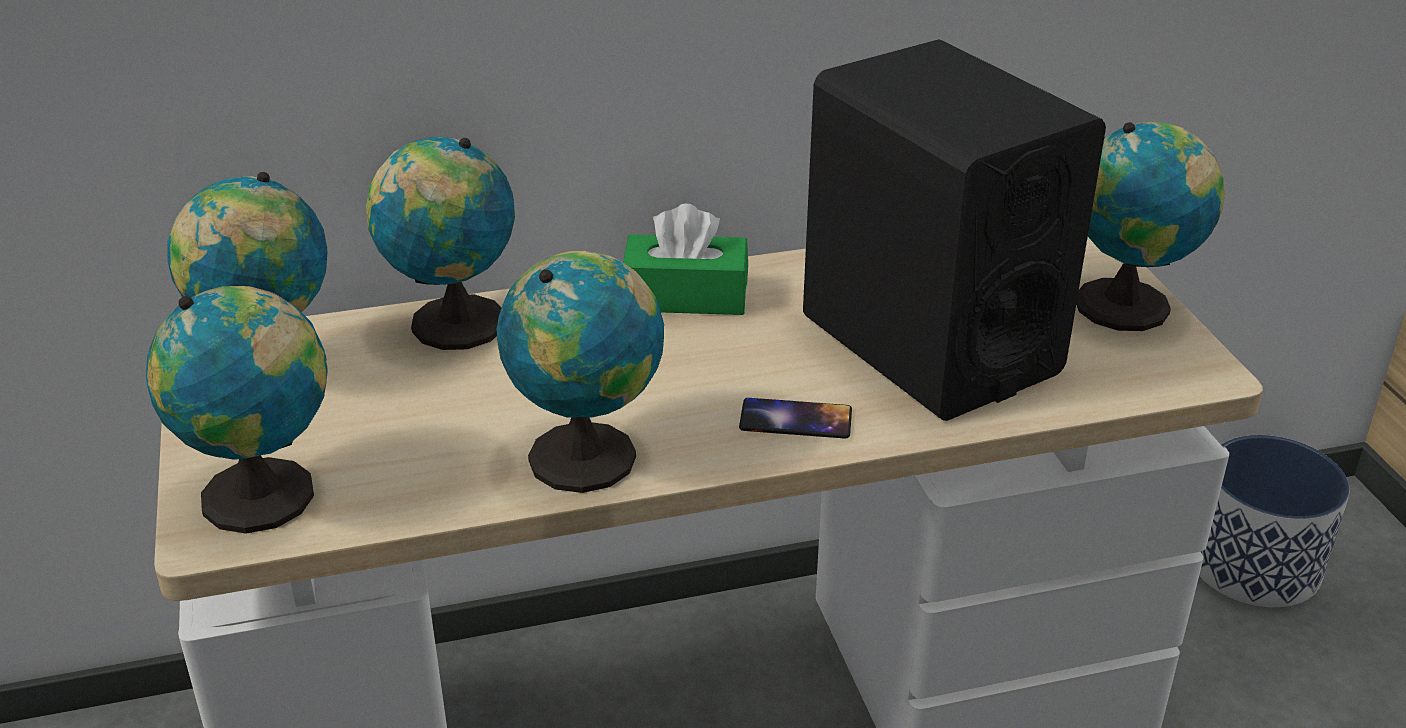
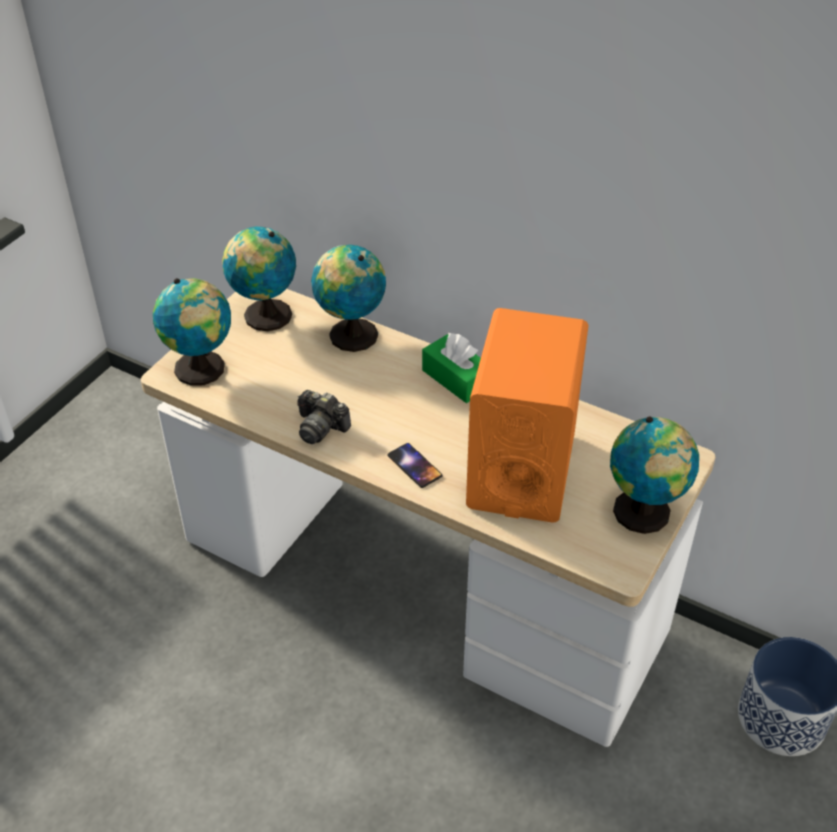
camera: 45 degrees right, 10 degrees up
(589, 455) = (320, 427): globe -> camera
(929, 344) = (521, 469): black speaker -> orange speaker

